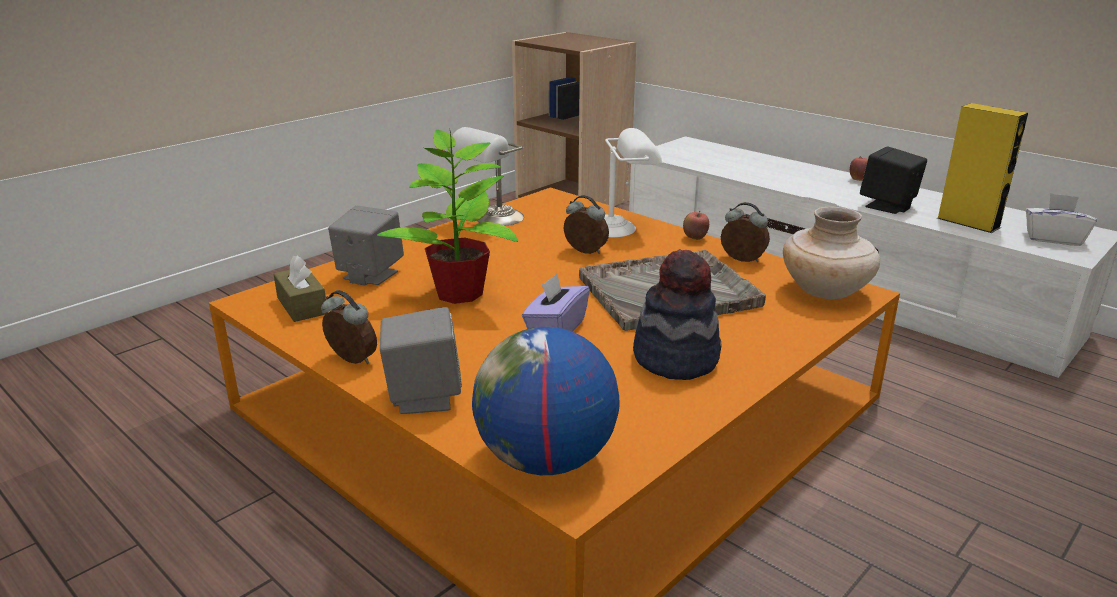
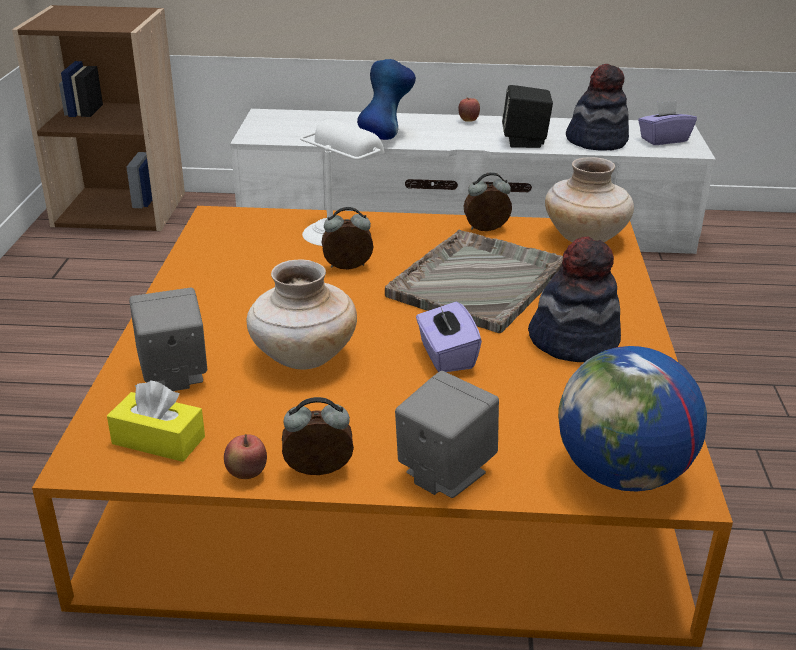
camera: 40 degrees left, 5 degrees up
(302, 305) = (158, 440): brown tissue box -> yellow tissue box
(459, 294) = (303, 357): potted plant -> beige vase
(492, 220) = (201, 263): white table lamp -> none
(695, 238) = (419, 220): apple -> apple (247, 474)
(761, 175) = (385, 136): none -> blue vase
(968, 222) = (597, 141): yellow speaker -> hat
(1053, 238) = (663, 140): white tissue box -> purple tissue box

